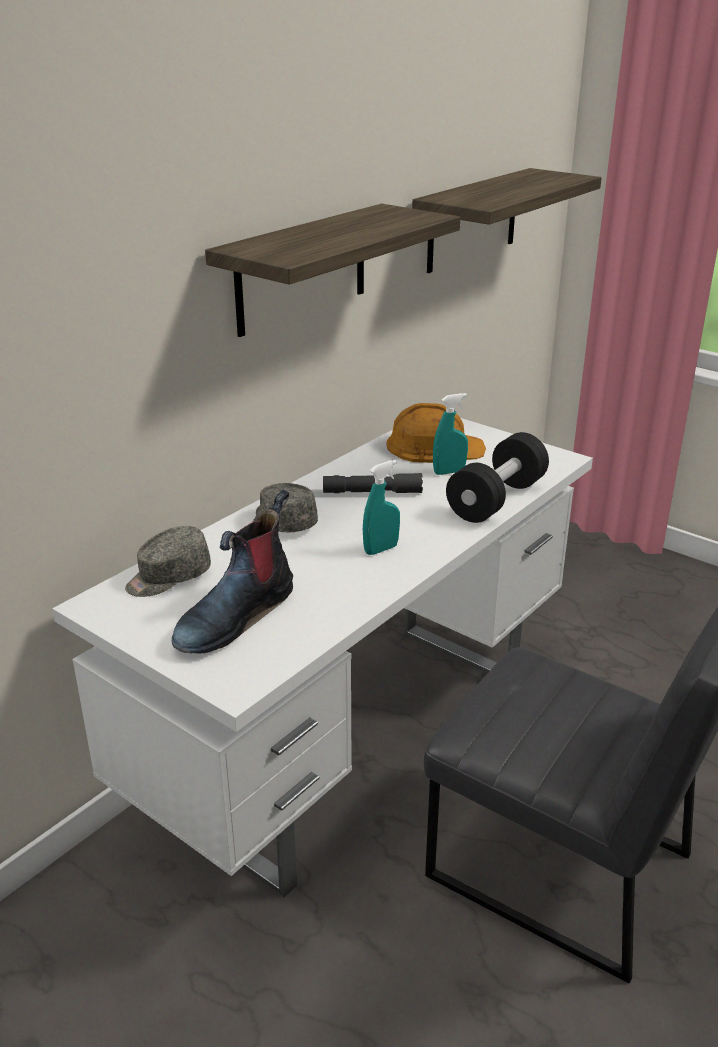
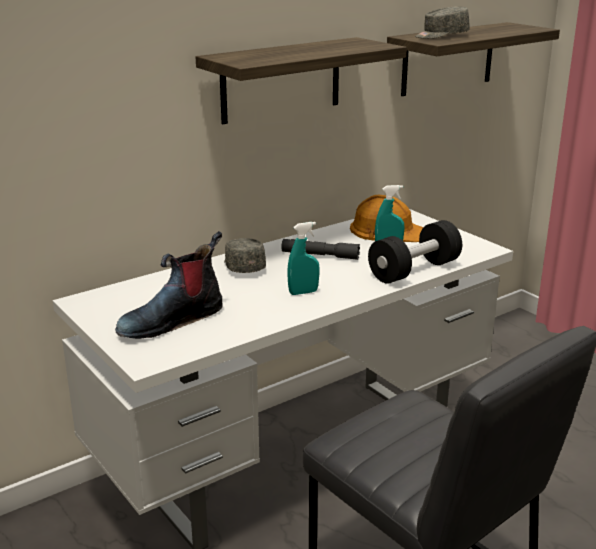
camera: 15 degrees right, 5 degrees down
(168, 577) = (140, 291): grey cap -> grey cap (441, 36)

